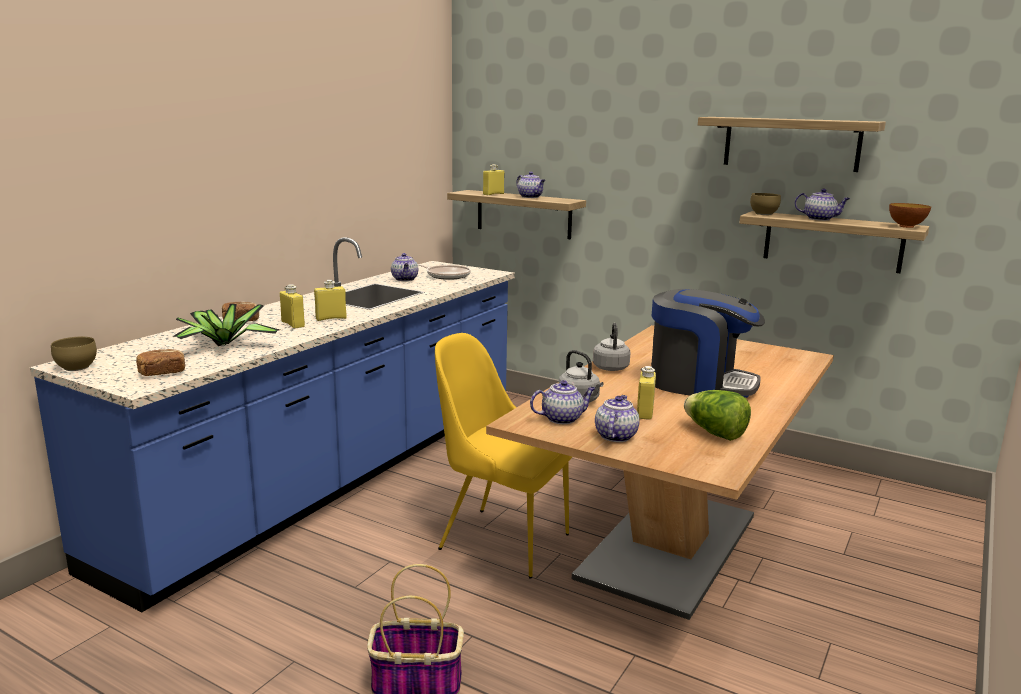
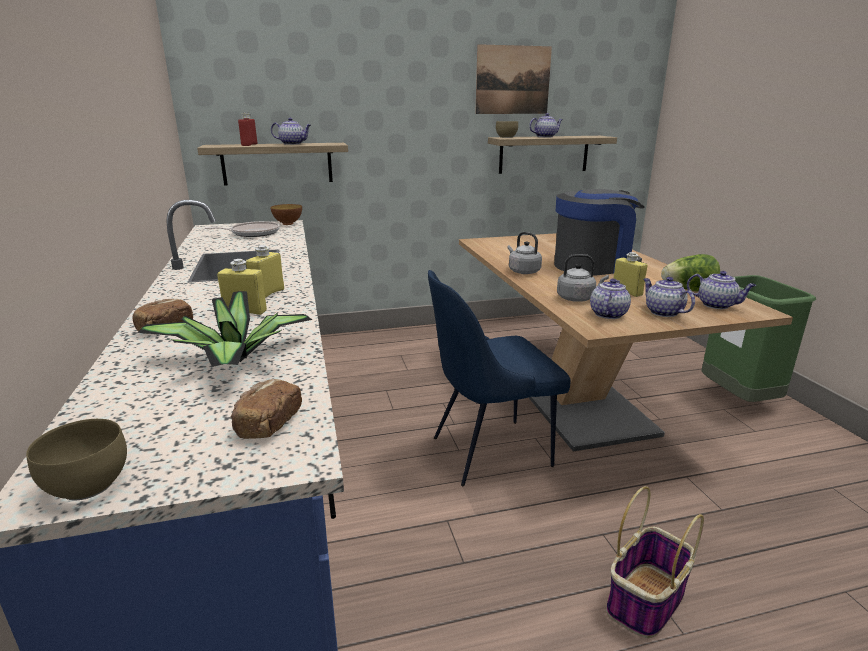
camera: 45 degrees left, 5 degrees up
(405, 279) = (223, 244): teapot -> teapot (717, 305)
(493, 194) = (249, 145): yellow bottle -> red bottle
(503, 542) = (490, 452): yellow chair -> blue chair
(791, 143) = (513, 80): shelf -> picture
(878, 647) = (738, 399): none -> green trash can
(906, 226) = (597, 136): bowl -> bowl (288, 224)

